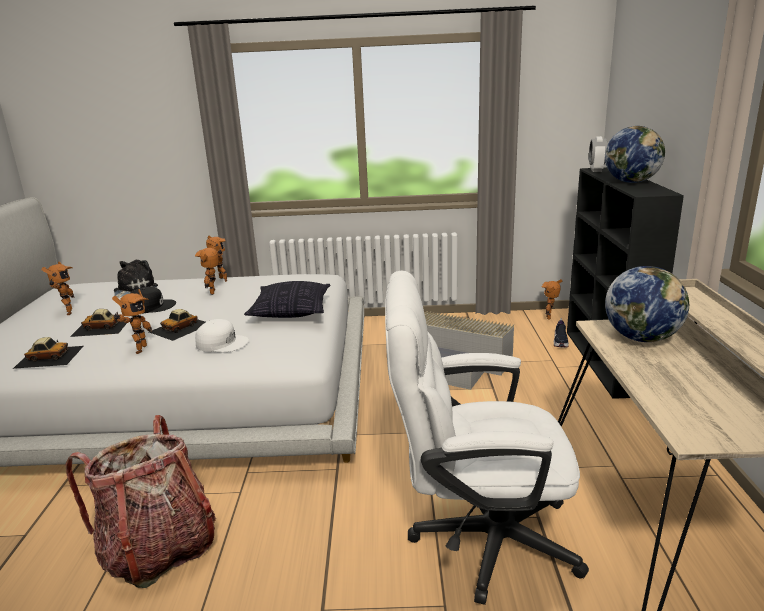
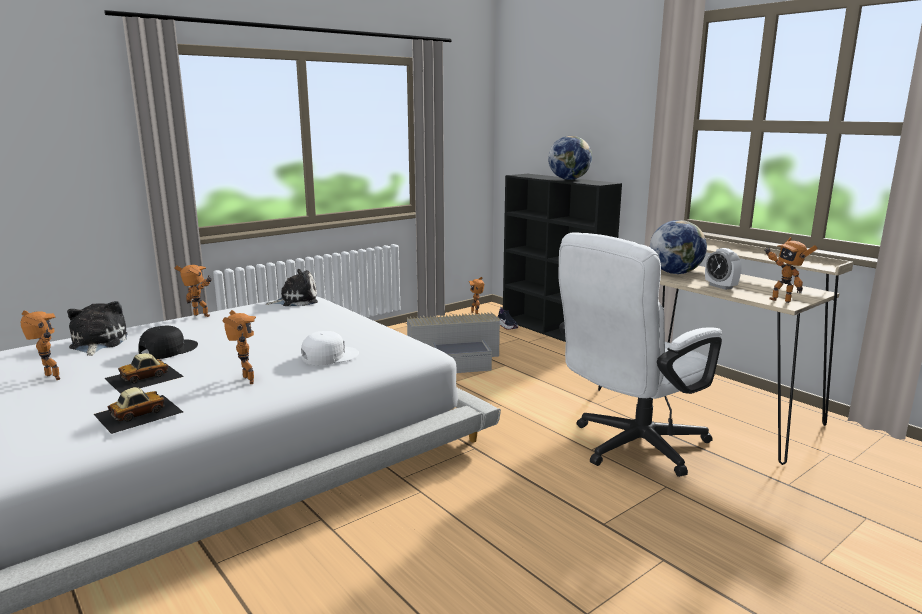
camera: 40 degrees left, 5 degrees down
(158, 549) = (417, 554): backpack -> none
(180, 327) = (252, 356): toy car -> none
(215, 292) = (220, 325): toy robot -> toy robot (780, 300)
(291, 312) = (342, 323): pillow -> none
(304, 279) = (296, 301): none -> plush toy
(596, 170) = (521, 175): alarm clock -> alarm clock (720, 286)

